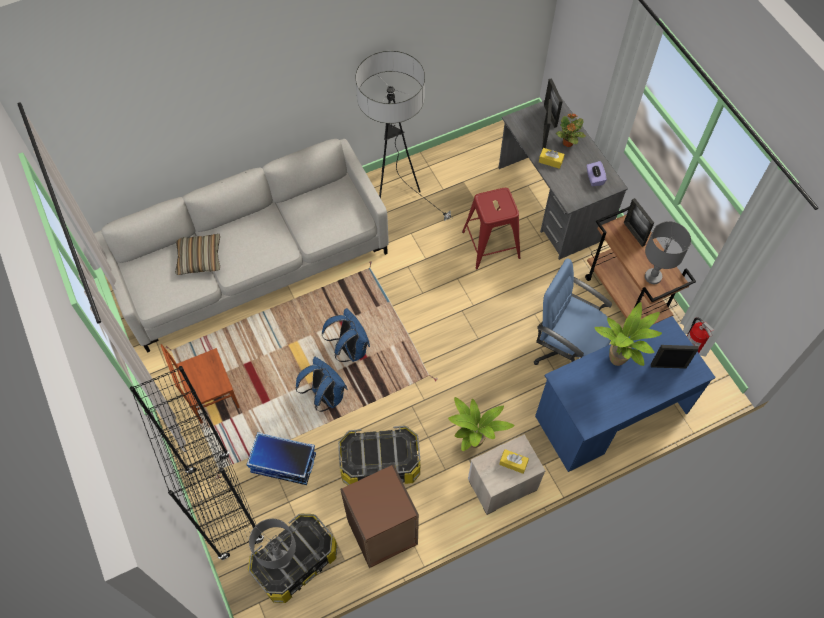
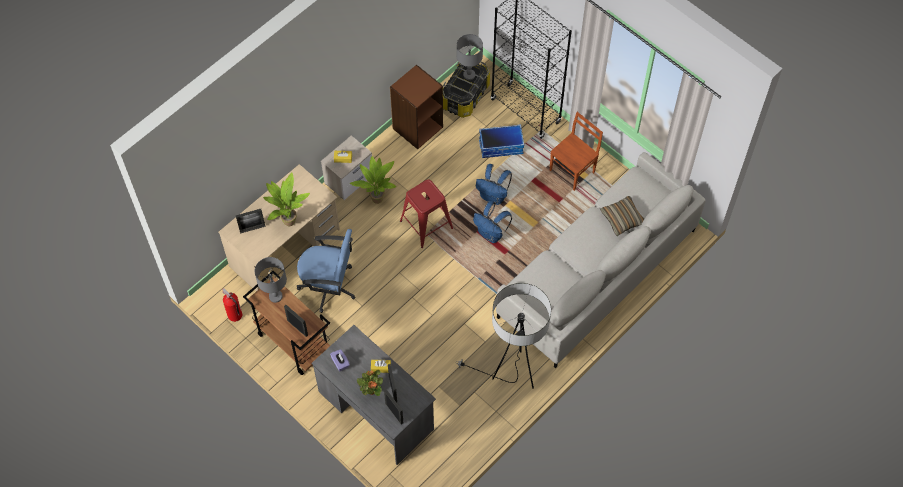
camera: 160 degrees right, 0 degrees up
(380, 464) = (436, 165): storage box -> none
(491, 245) = (415, 353): red stool -> red stool (426, 224)
(610, 415) = (285, 248): blue desk -> beige desk

